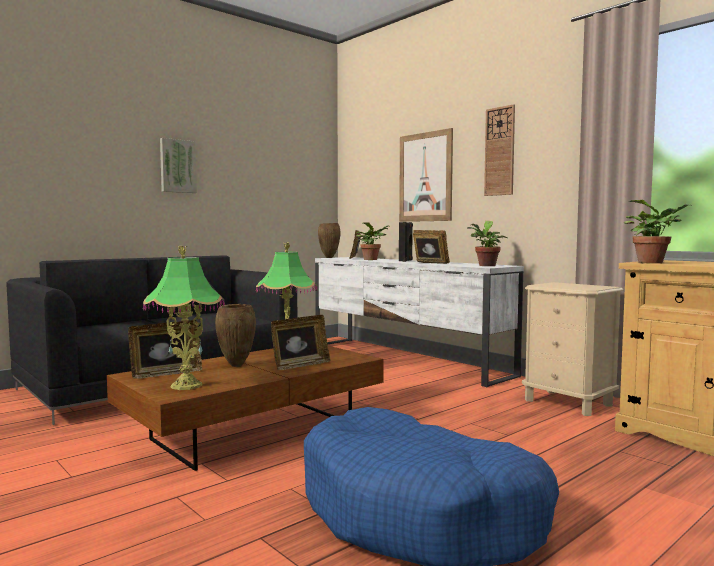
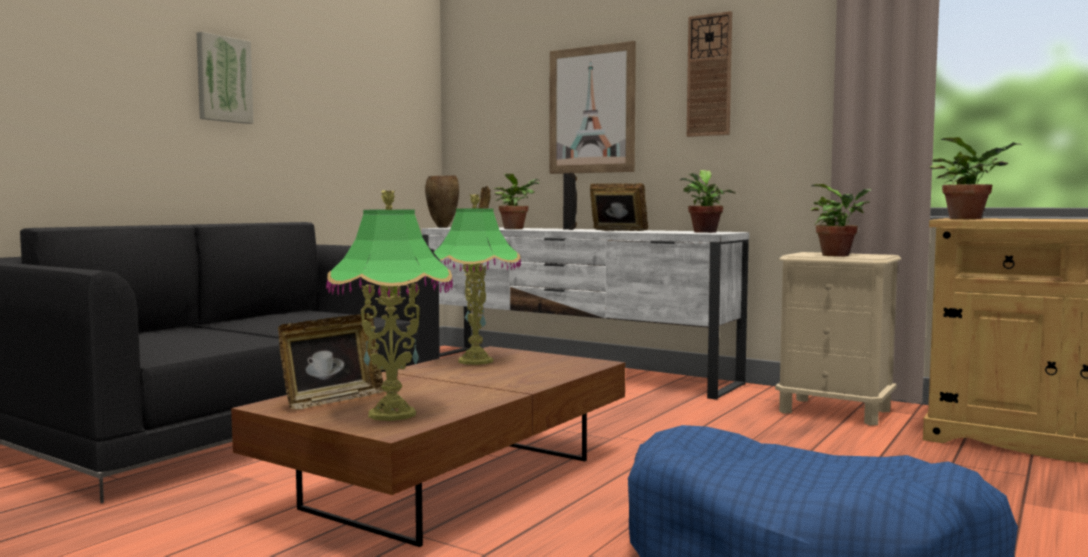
camera: 15 degrees left, 0 degrees up
(235, 366) = (426, 383): brown vase -> none
(300, 365) = (522, 377): picture frame -> none
(568, 287) = (839, 255): none -> potted plant

